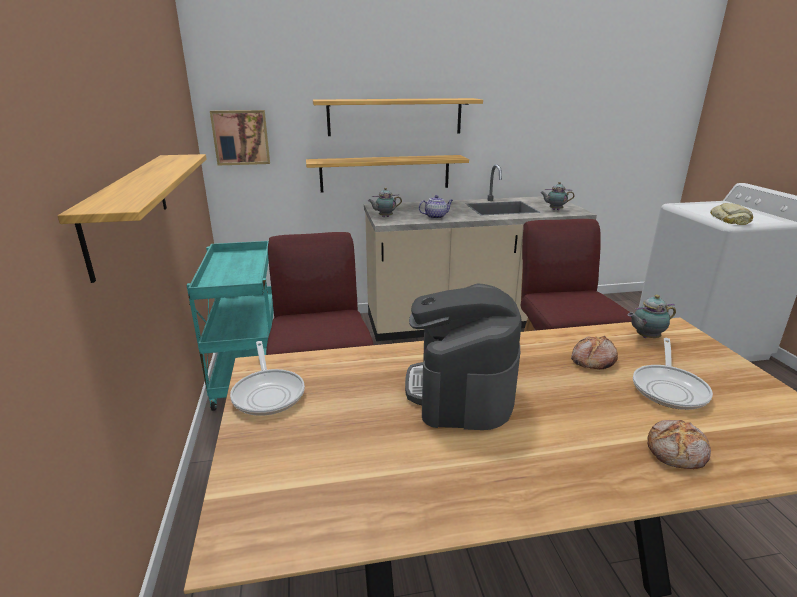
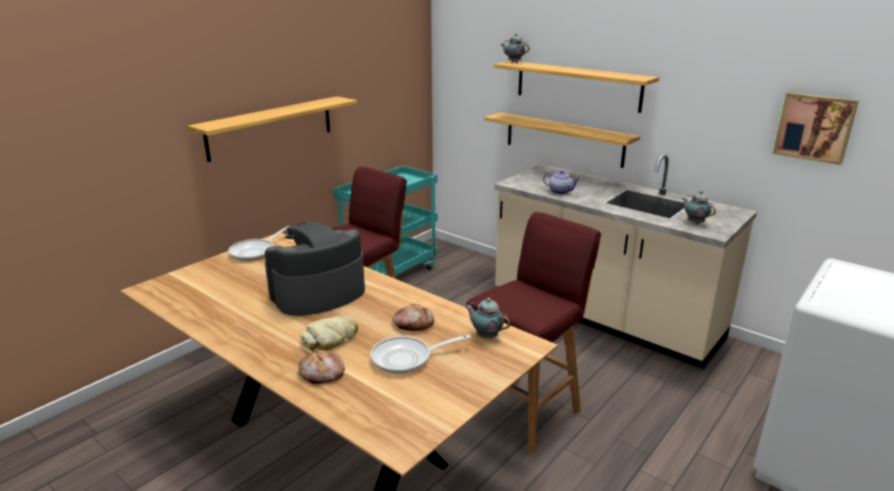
camera: 50 degrees right, 0 degrees up
(241, 137) = (457, 85): picture -> picture (814, 127)
(384, 217) = (521, 179): teapot -> teapot (513, 62)
(729, 219) = (836, 299): bread -> bread (331, 339)

